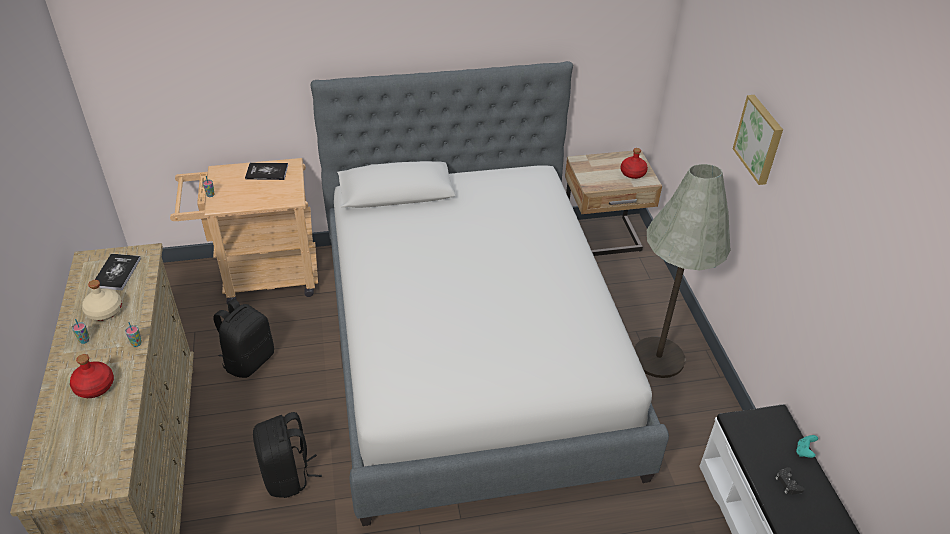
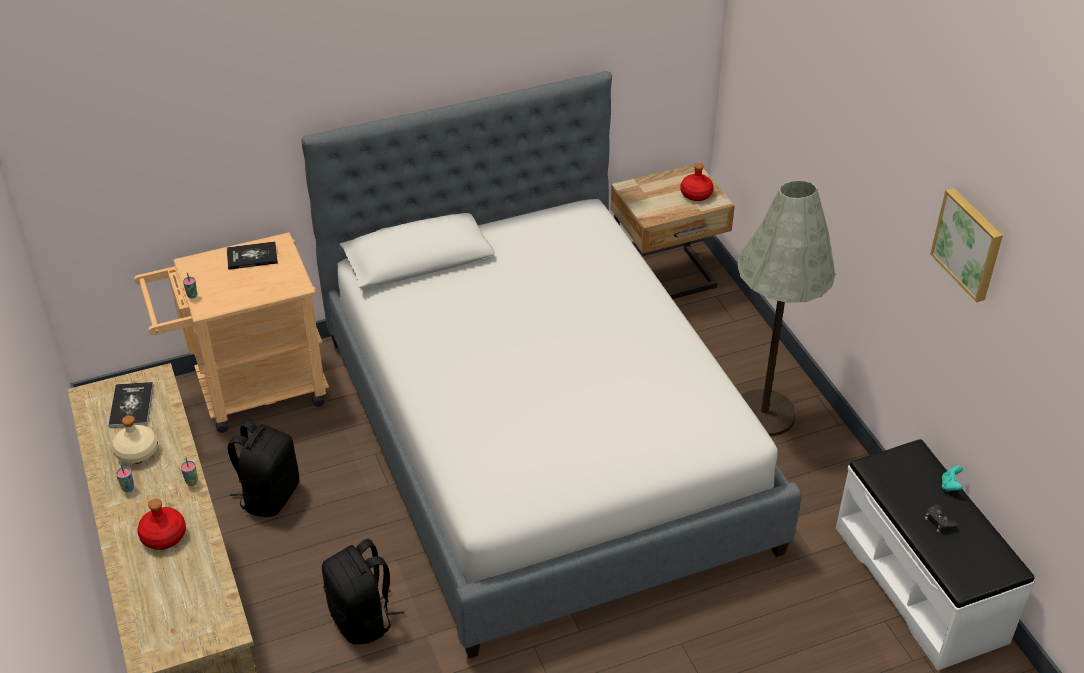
camera: 10 degrees left, 0 degrees up
(760, 139) = (851, 144): picture -> picture (969, 244)

